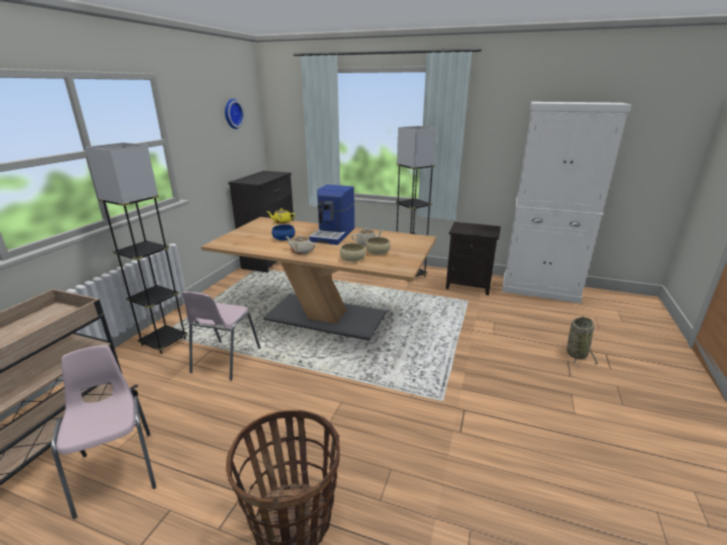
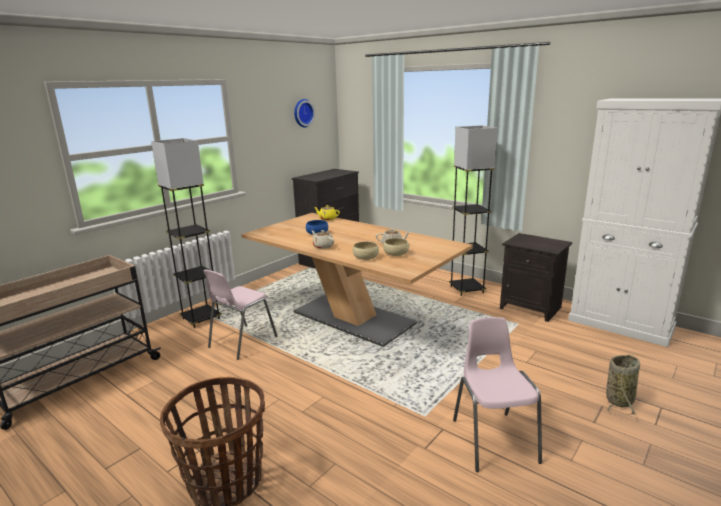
camera: 20 degrees right, 5 degrees down
(118, 470) = (119, 410): pink chair -> pink chair (493, 440)
(333, 235) = (366, 234): coffee machine -> none

